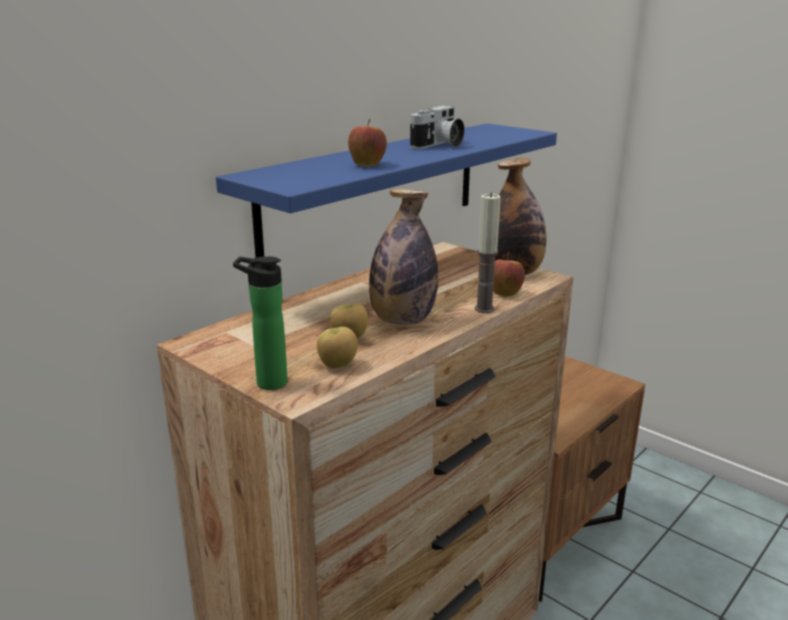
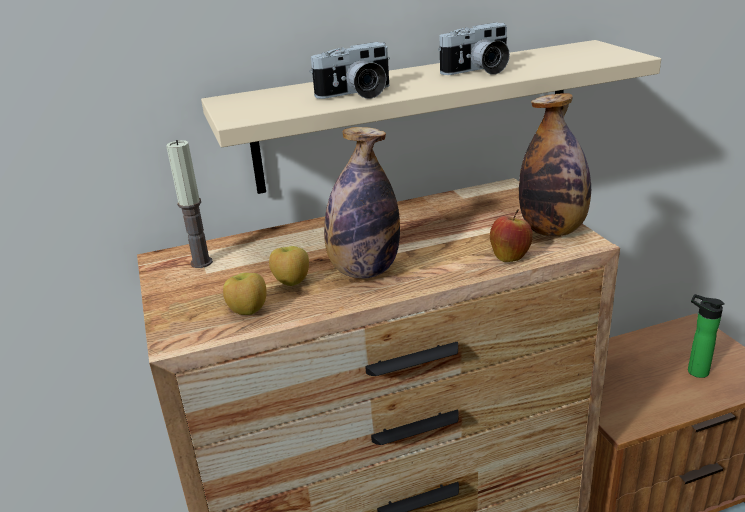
camera: 30 degrees right, 5 degrees up
(267, 382) = (172, 316): bottle -> bottle (694, 371)
(367, 165) = (356, 94): apple -> camera
(375, 190) = (415, 116): blue shelf -> beige shelf
(484, 309) = (464, 273): candle -> candle (201, 262)

